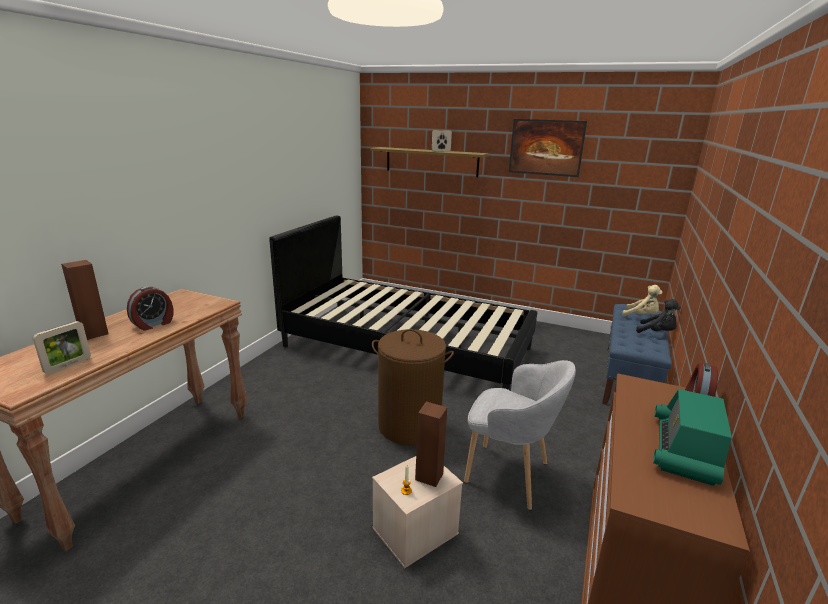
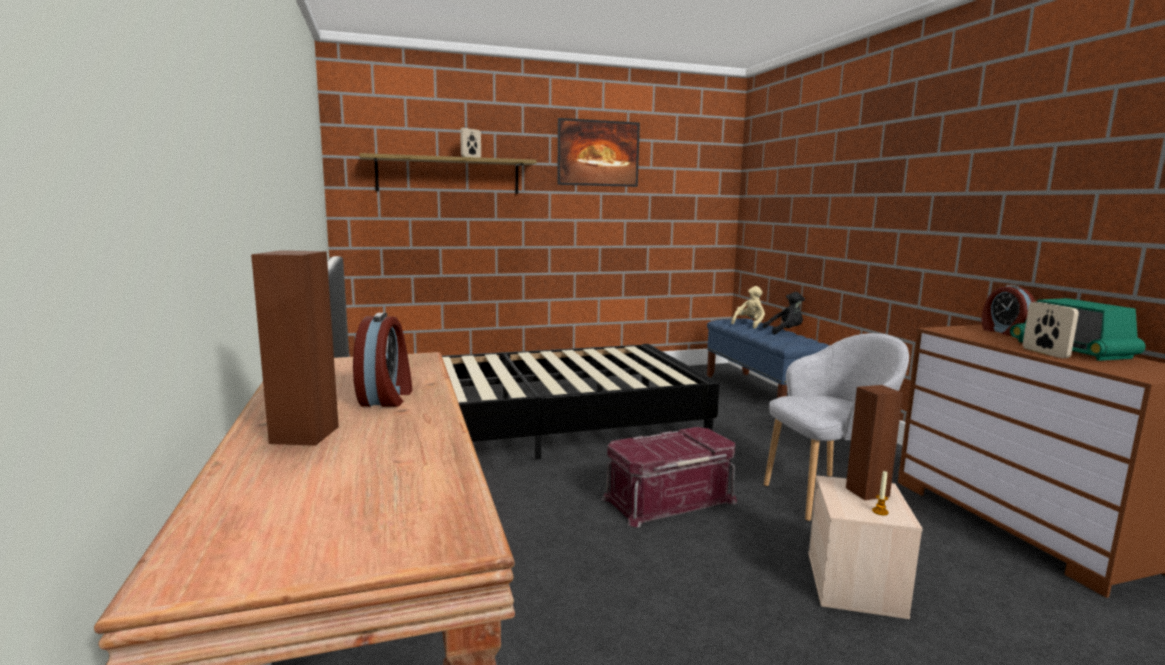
camera: 40 degrees left, 10 degrees down
(68, 365) = (412, 476): picture frame -> picture frame (1045, 353)
(409, 425) = (668, 499): brown laundry basket -> red storage box
(641, 316) = (749, 324): beige plush toy -> beige plush toy turned 45 degrees counterclockwise

